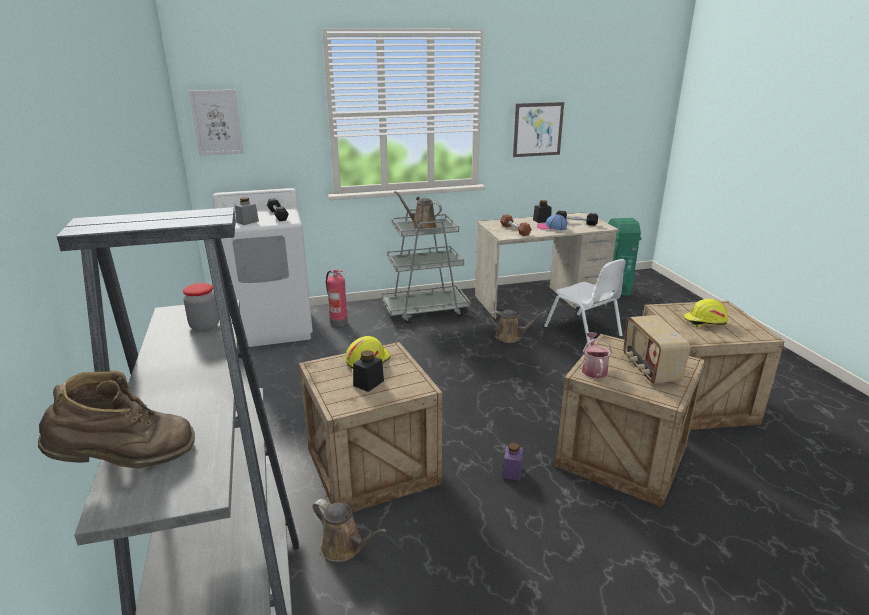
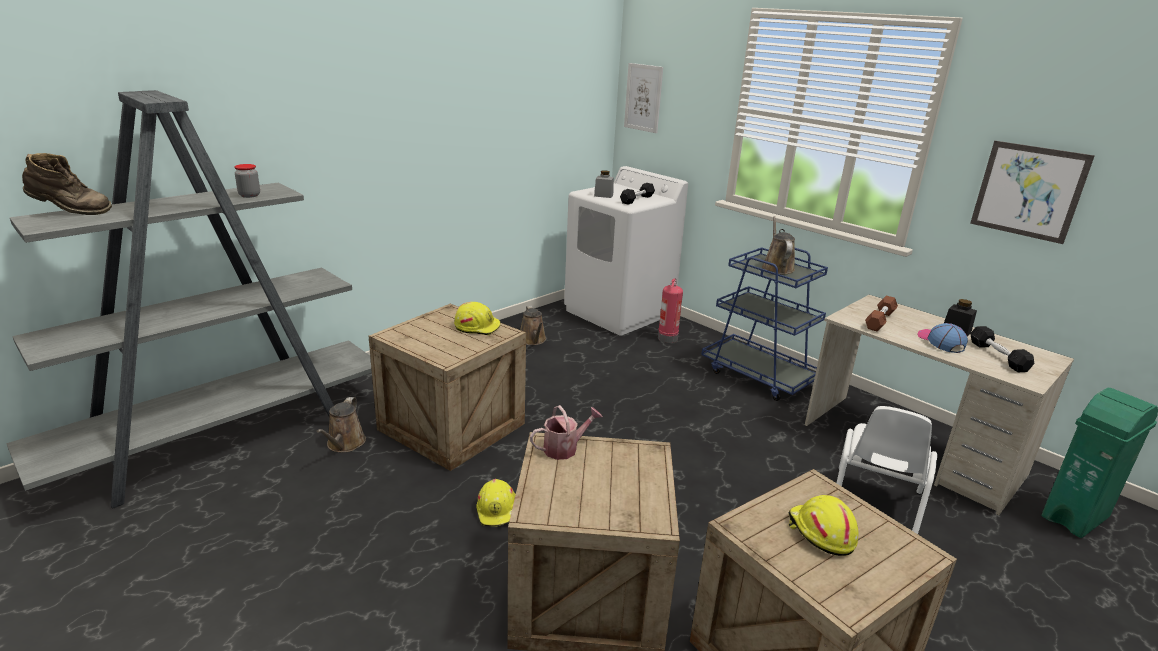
camera: 60 degrees right, 0 degrees up
(128, 464) = (71, 213): brown boot -> brown boot turned 45 degrees counterclockwise
(368, 383) = (437, 336): black jar -> none
(425, 310) = (758, 376): grey cart -> blue cart
(510, 337) = (775, 448): brown watering can -> brown watering can (533, 340)
(512, 471) = (498, 511): purple jar -> yellow hard hat
(649, 369) = (601, 491): radio -> none

